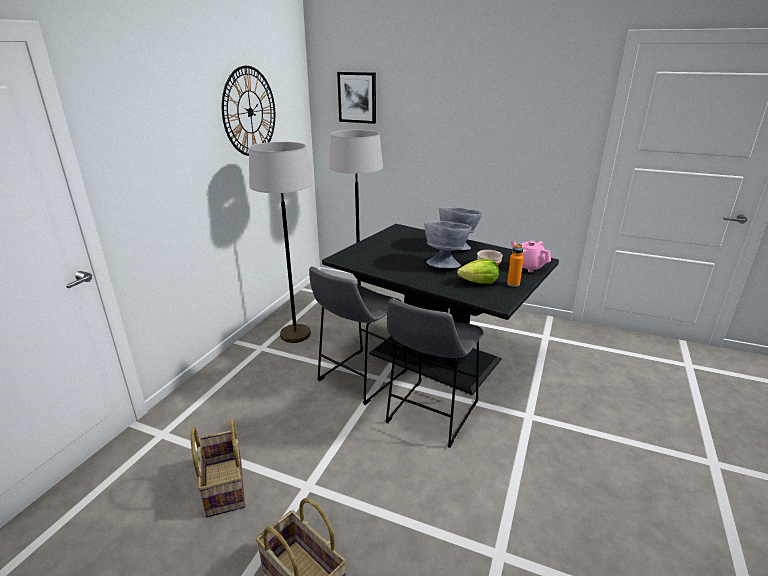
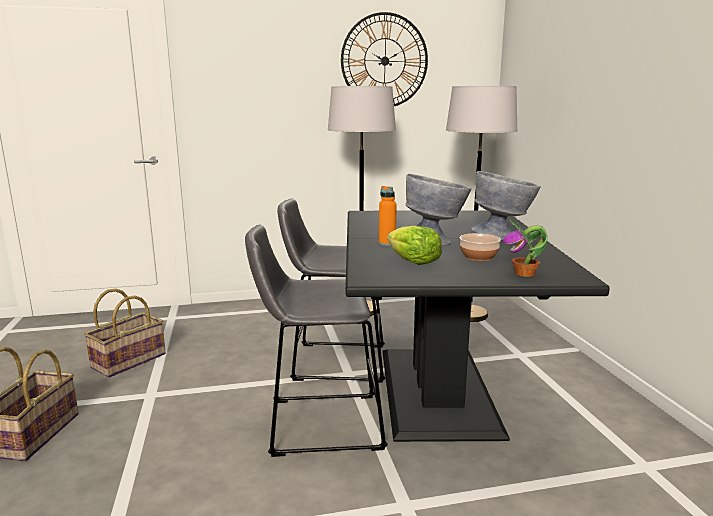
camera: 55 degrees right, 10 degrees down
(357, 97) = (533, 50): picture -> none
(513, 284) = (445, 275): orange bottle -> orange bottle (387, 243)
(528, 267) = (525, 274): pink teapot -> potted plant

